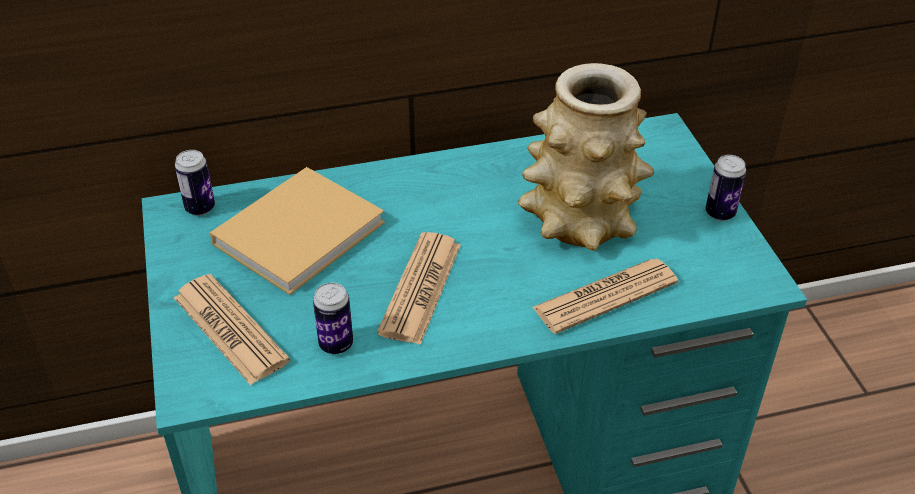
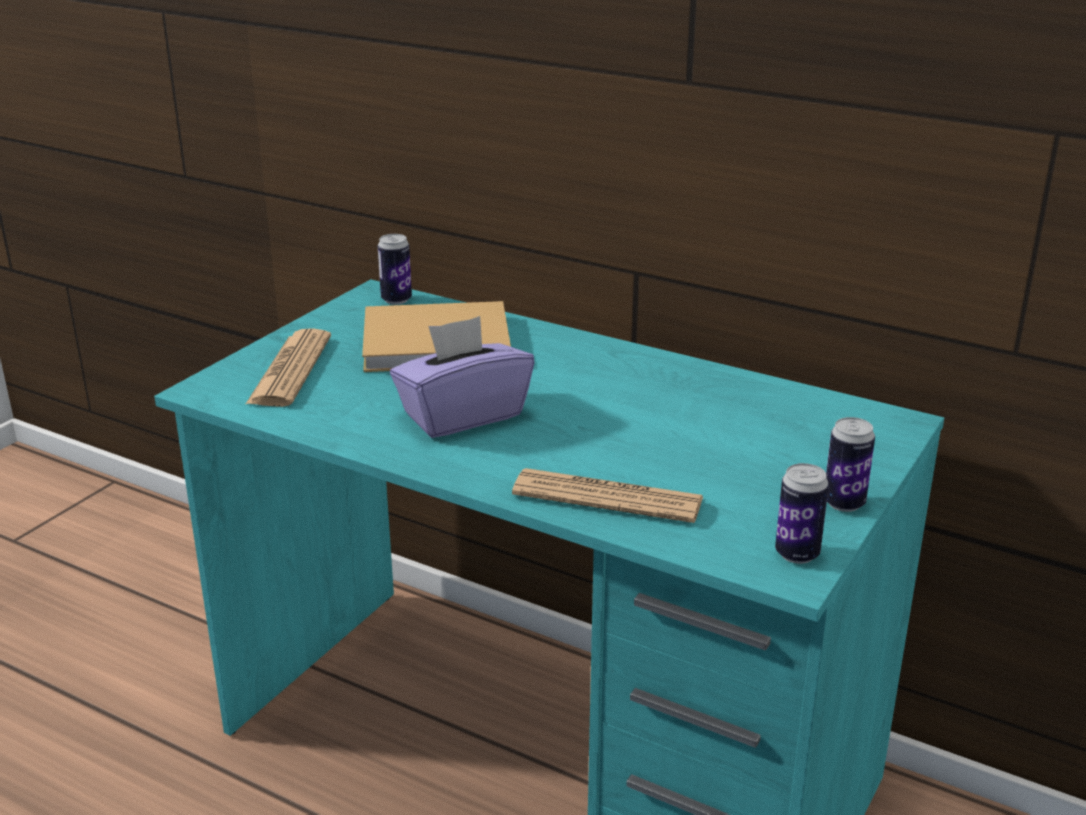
camera: 45 degrees right, 15 degrees down
(336, 344) = (340, 413): can -> can (797, 554)
(420, 288) = (462, 415): newspaper -> purple tissue box
(580, 220) = (684, 441): vase -> none

